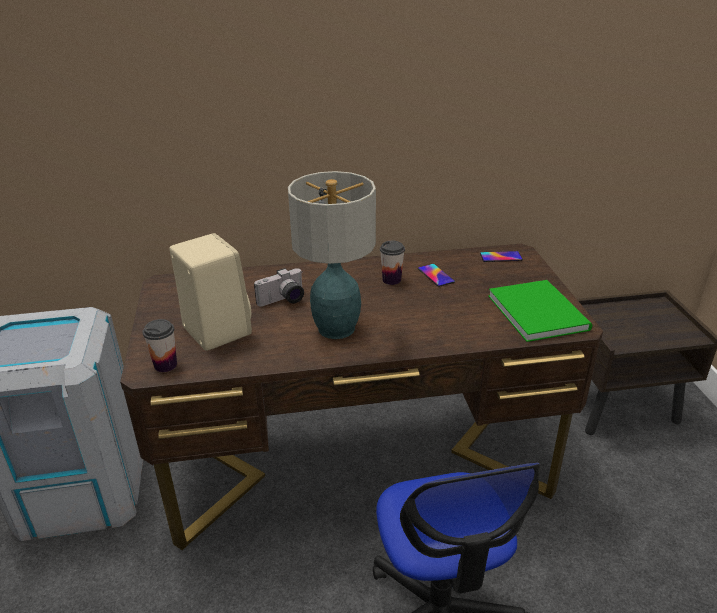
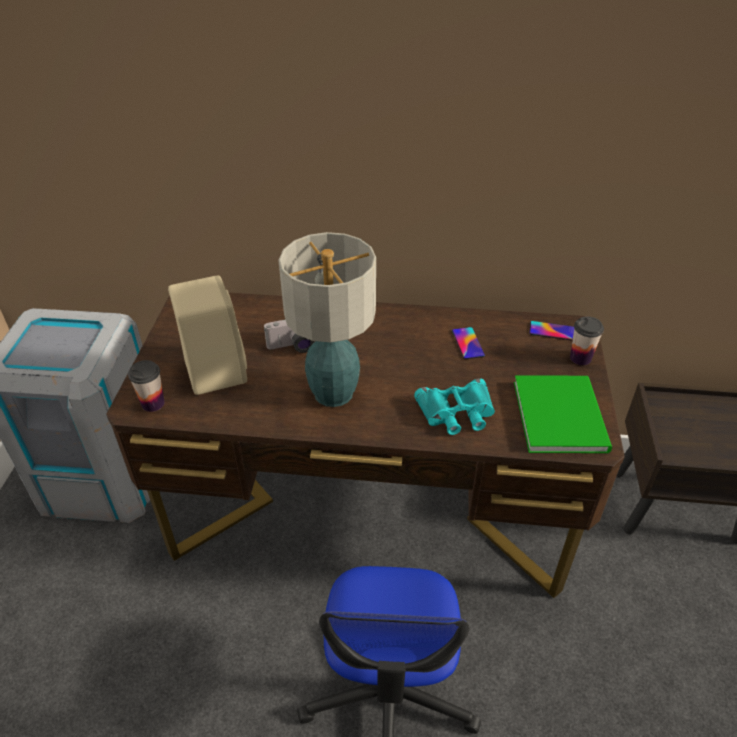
camera: 15 degrees right, 10 degrees up
(391, 280) = (417, 340): cup -> cup (580, 358)
(452, 324) = (457, 412): none -> turquoise binoculars

